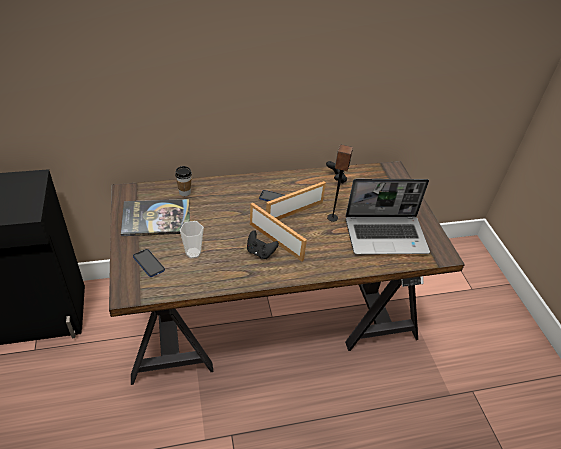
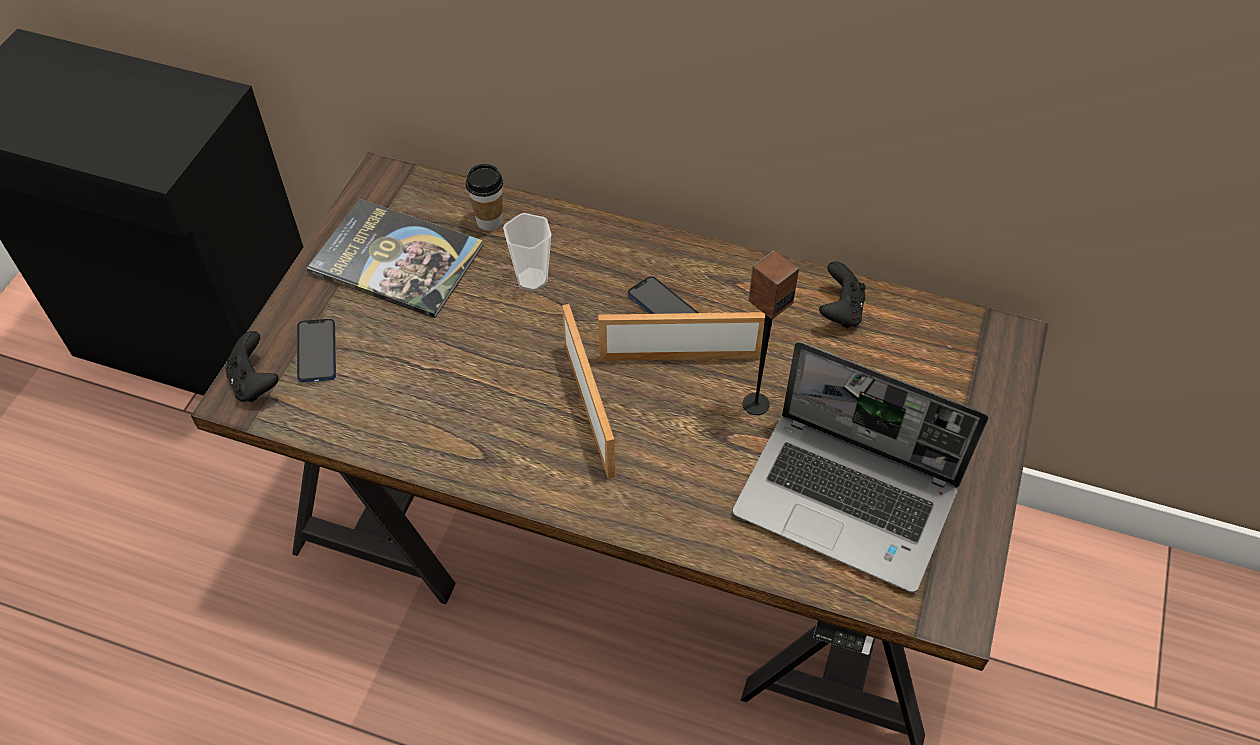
camera: 35 degrees right, 10 degrees up
(193, 253) = (410, 364): cup -> cup (532, 279)
(260, 252) = (539, 419): black game controller -> black game controller (255, 383)

